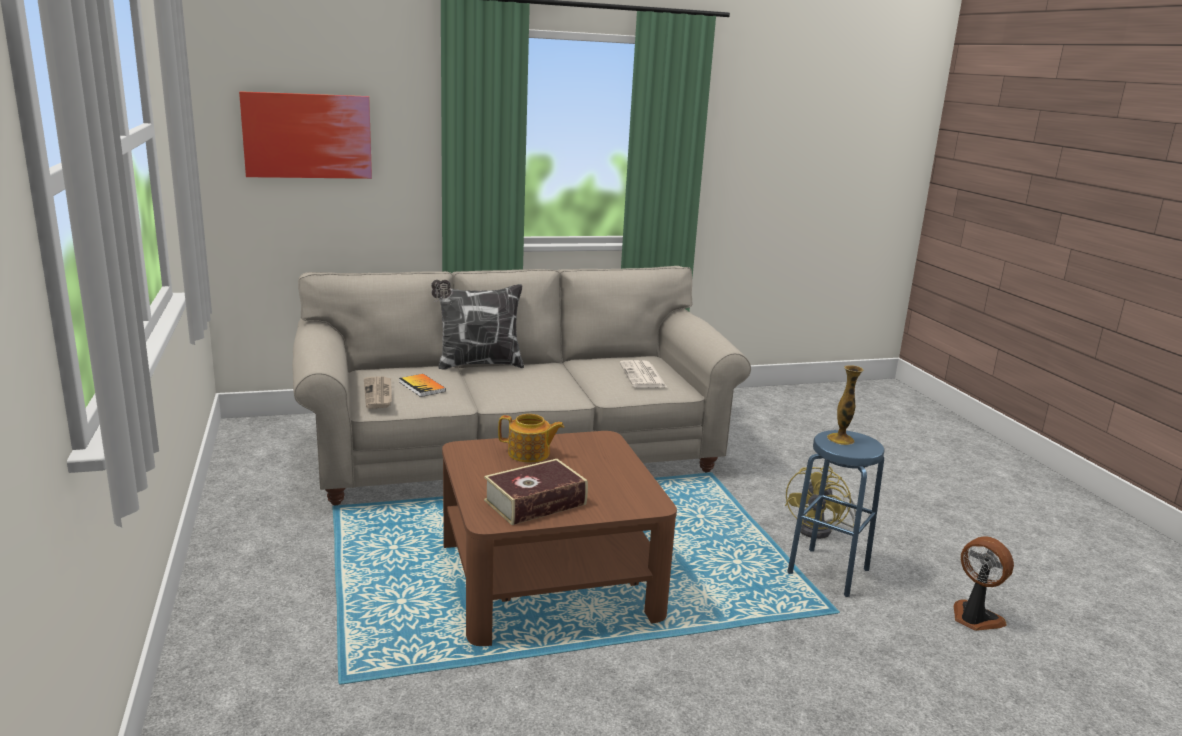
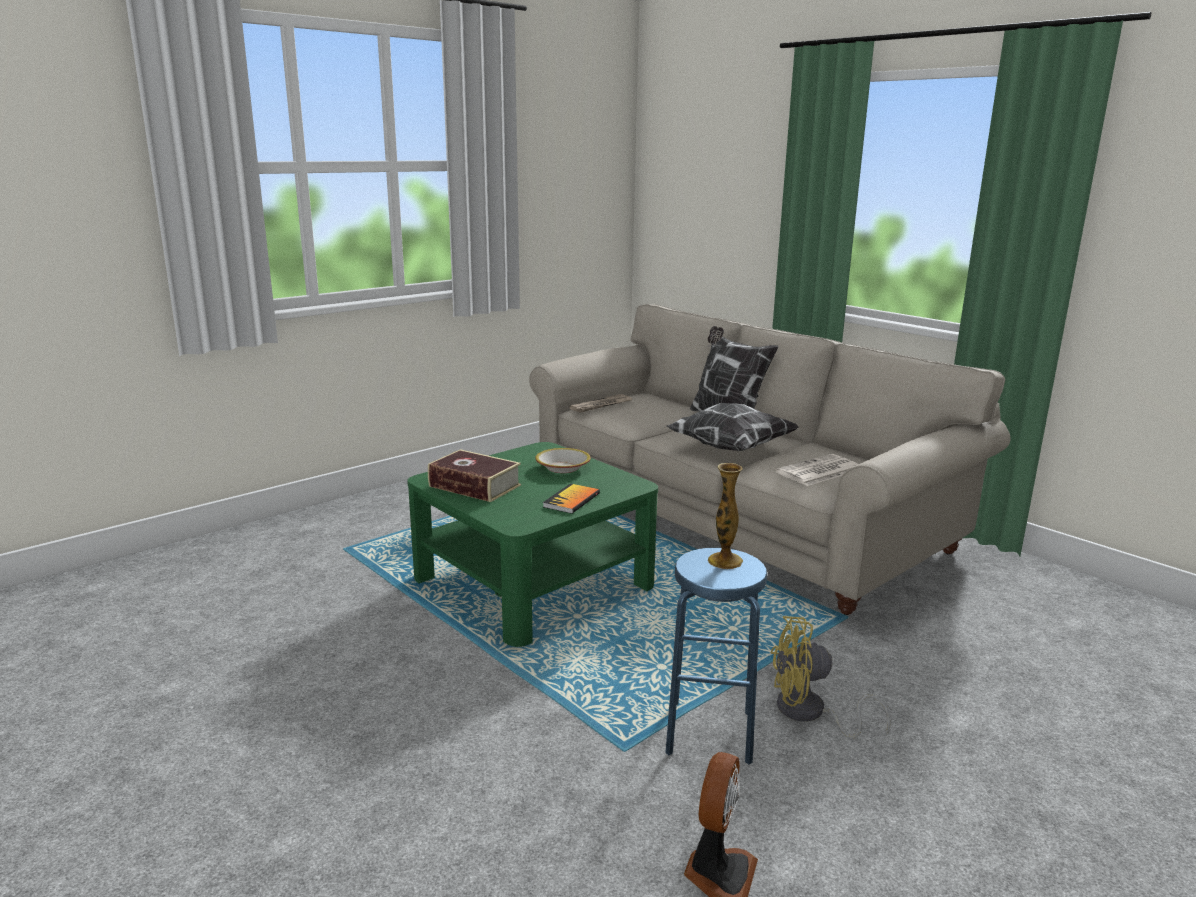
camera: 65 degrees right, 0 degrees up
(307, 136) = (700, 188): picture -> none
(422, 386) = (638, 412): book -> book (571, 500)
(530, 454) = (562, 468): teapot -> bowl
(549, 578) = (535, 582): brown coffee table -> green coffee table
(552, 385) = (730, 448): none -> pillow

